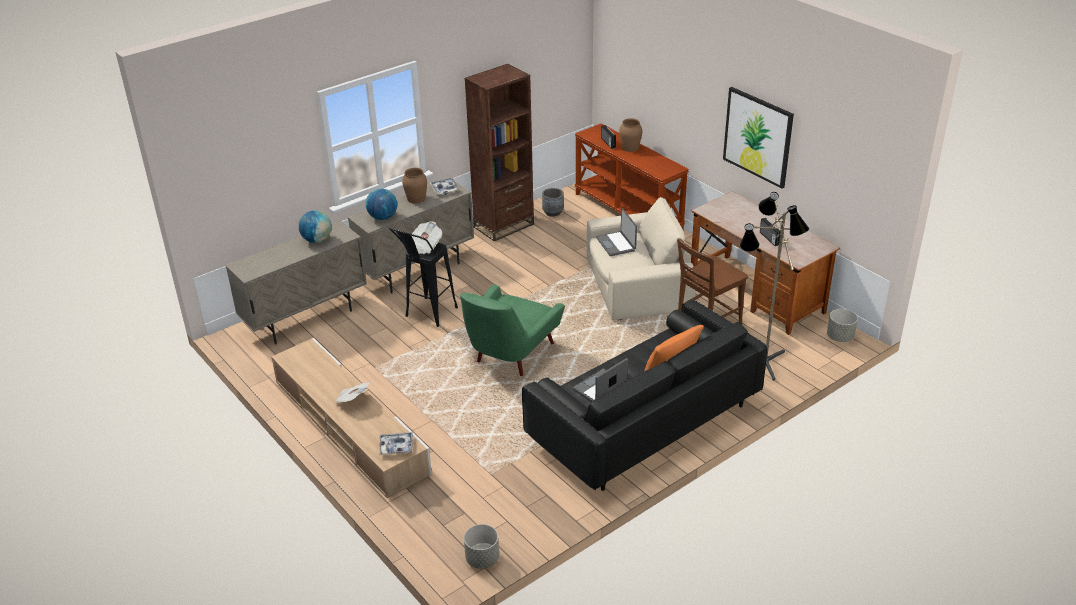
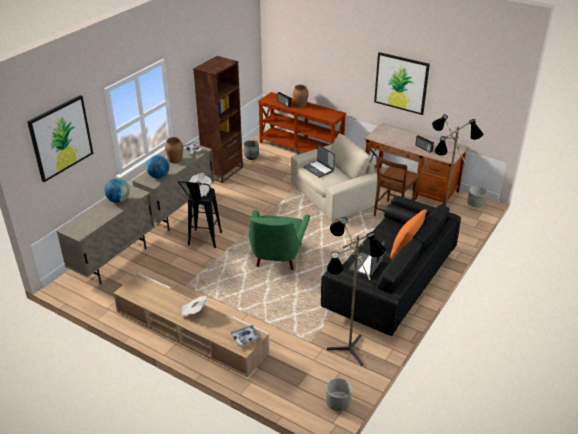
camera: 20 degrees left, 0 degrees up
(246, 148) = (61, 138): none -> picture
(530, 498) = (345, 352): none -> floor lamp

